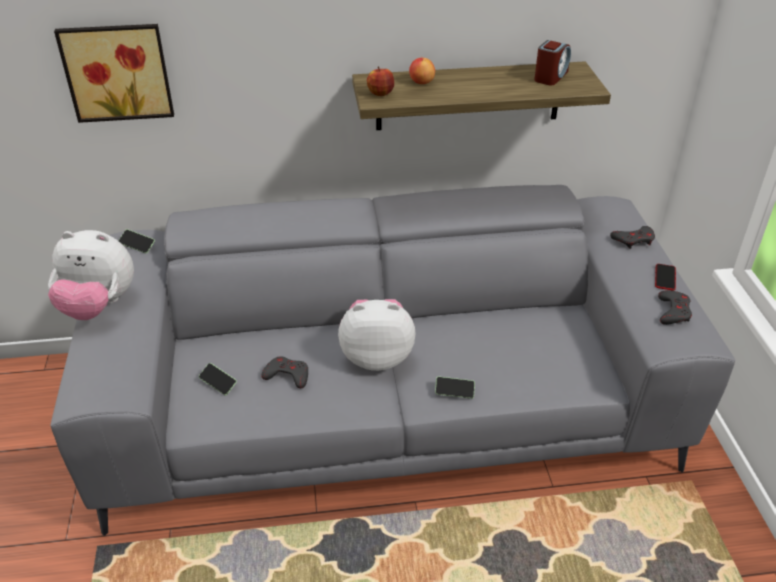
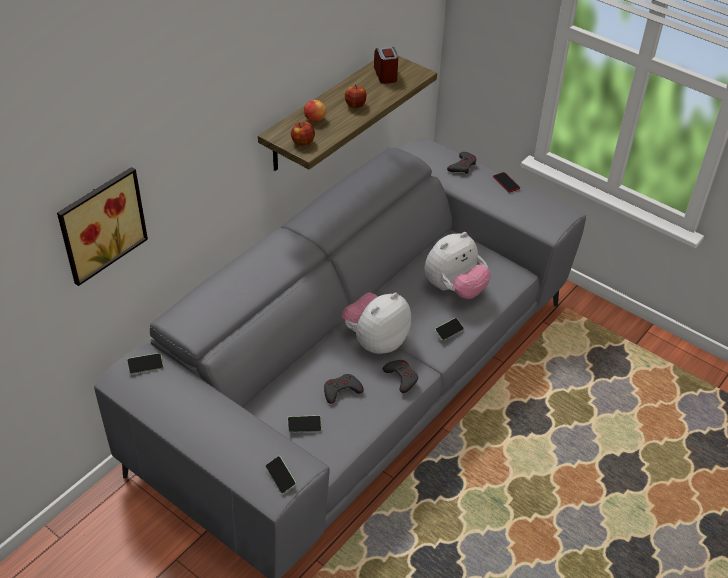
camera: 45 degrees left, 5 degrees up
(95, 391) = (281, 478): none -> phone
(98, 306) = (188, 427): plush toy -> plush toy (454, 289)
(478, 87) = (355, 105): none -> apple
(673, 311) = (533, 203): grey game controller -> grey game controller (401, 377)

